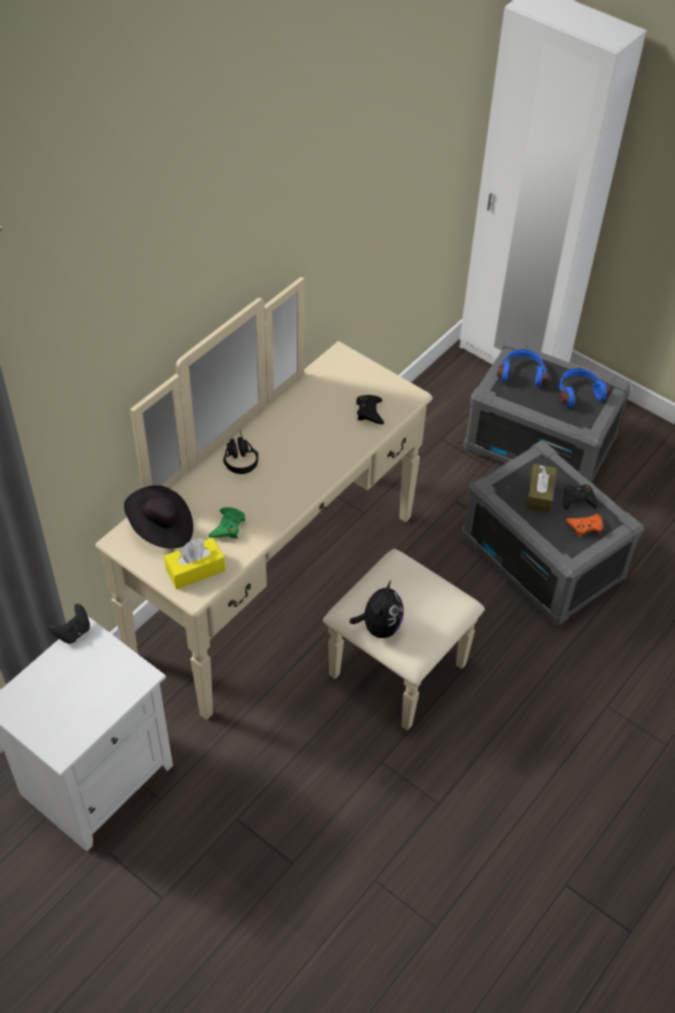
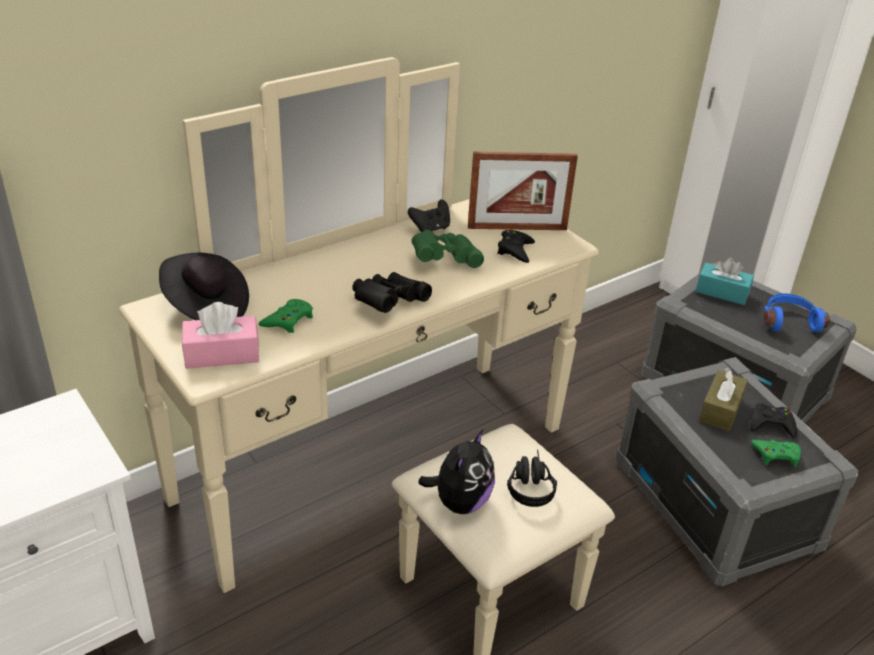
camera: 15 degrees right, 15 degrees down
(73, 632) = (47, 402): black game controller -> black game controller (430, 229)
(195, 570) = (222, 354): yellow tissue box -> pink tissue box
(239, 457) = (338, 261): black headphones -> black headphones (529, 484)
(294, 492) = (388, 303): none -> black binoculars
(319, 436) = (444, 259): none -> green binoculars
(363, 387) = (517, 228): none -> picture frame
(522, 373) = (722, 292): blue headphones -> turquoise tissue box
(585, 527) = (776, 455): orange game controller -> green game controller

